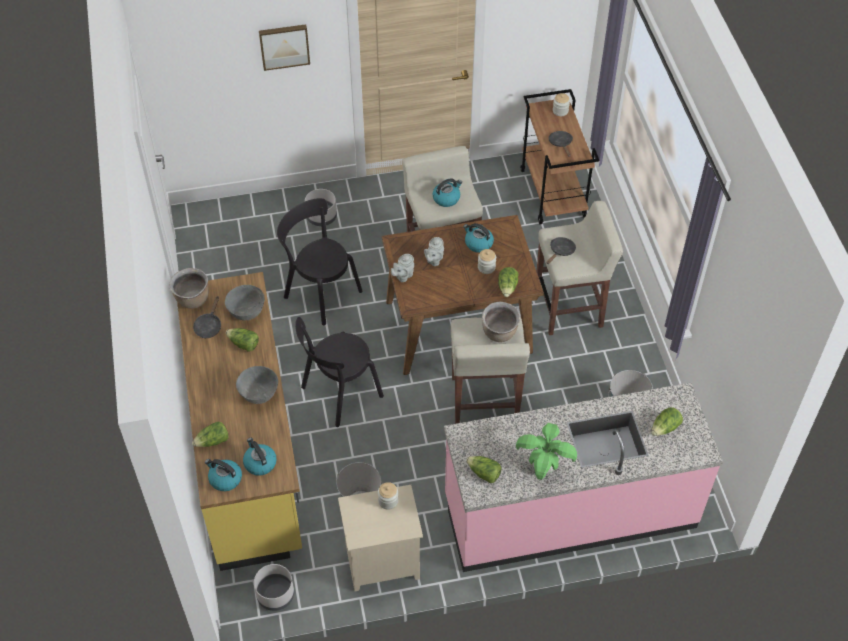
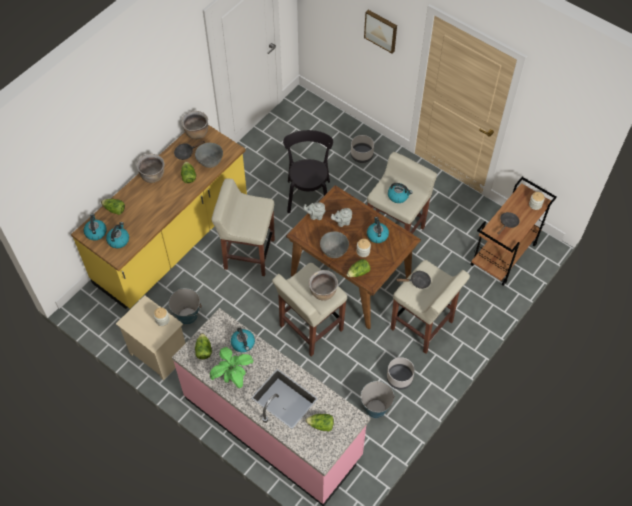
camera: 50 degrees right, 5 degrees up
(206, 376) = (153, 176): none -> brown cooking pot
(259, 395) = (162, 207): grey bowl -> grey bowl (334, 251)
(276, 595) = (98, 319): grey planter -> grey planter (399, 378)
(339, 394) = (248, 254): black chair -> beige stool
(509, 432) = (243, 343): none -> kettle

